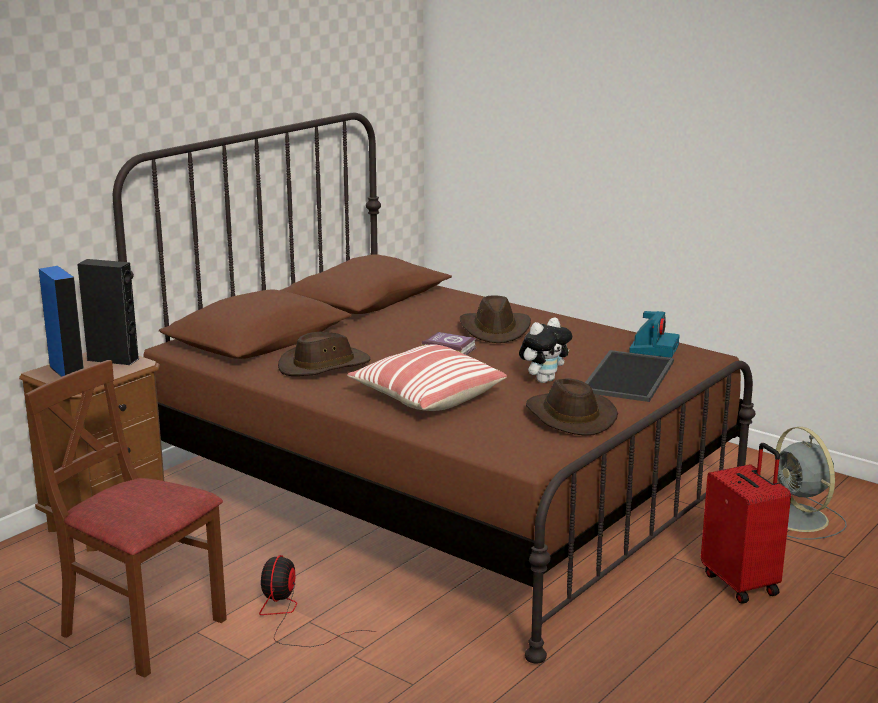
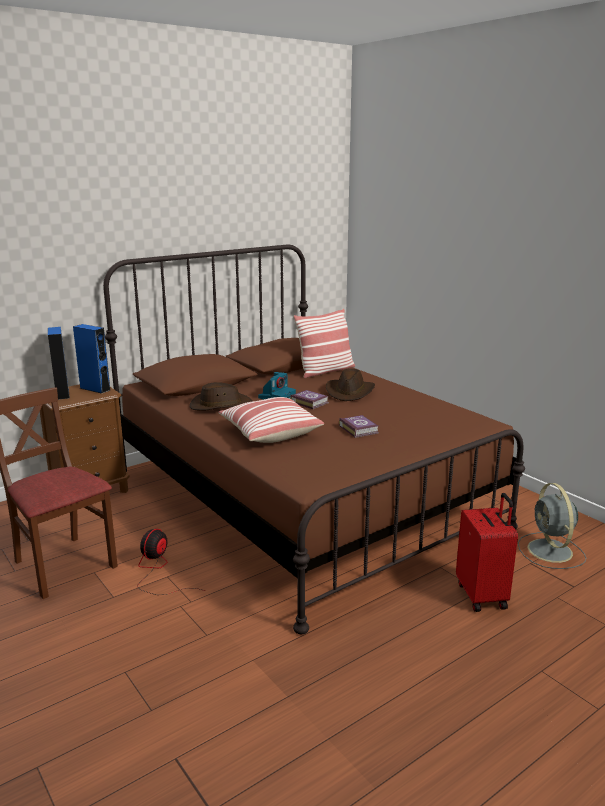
camera: 15 degrees right, 0 degrees up
(113, 359) = (95, 389): black speaker -> blue speaker
(437, 302) = (325, 371): none -> pillow
(544, 380) = (358, 429): plush toy -> book
(568, 417) = (357, 457): brown hat -> none
(626, 376) = (419, 432): tray -> none
(653, 348) = (452, 414): camera -> camera (277, 397)

